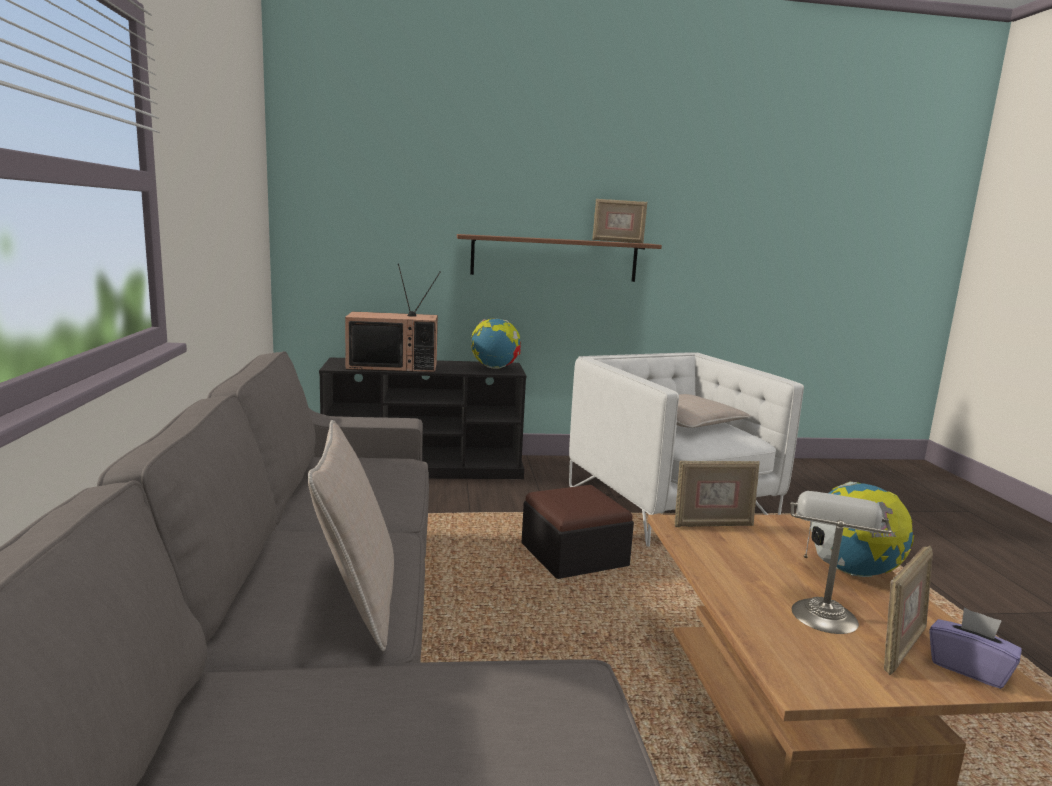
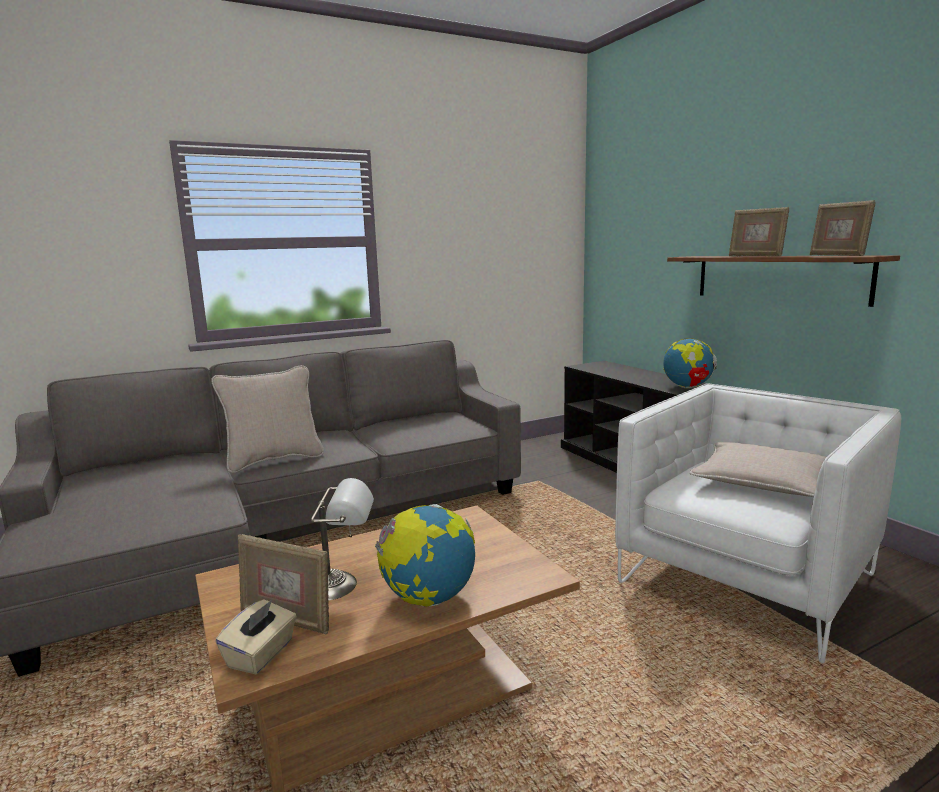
camera: 70 degrees right, 0 degrees up
(394, 366) = (617, 372): television -> none
(574, 555) = (558, 552): ottoman -> none
(712, 524) = (481, 530): picture frame -> picture frame (755, 256)
(969, 668) = (261, 654): purple tissue box -> beige tissue box

